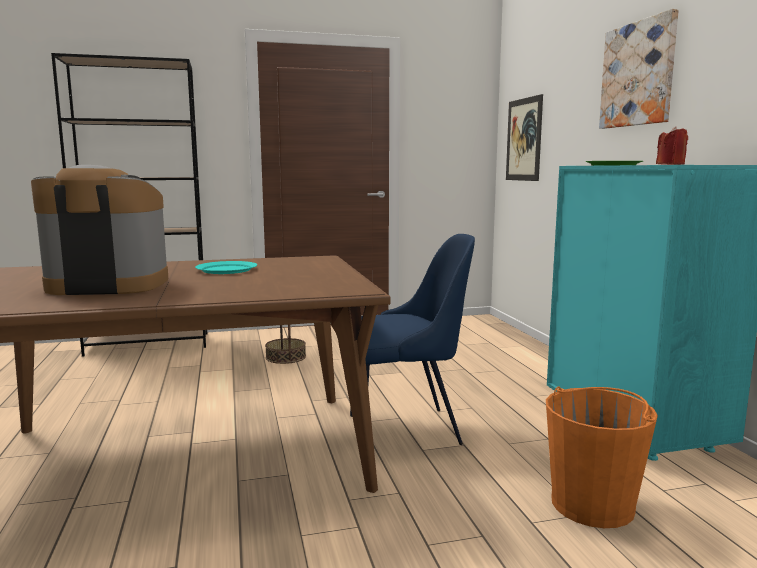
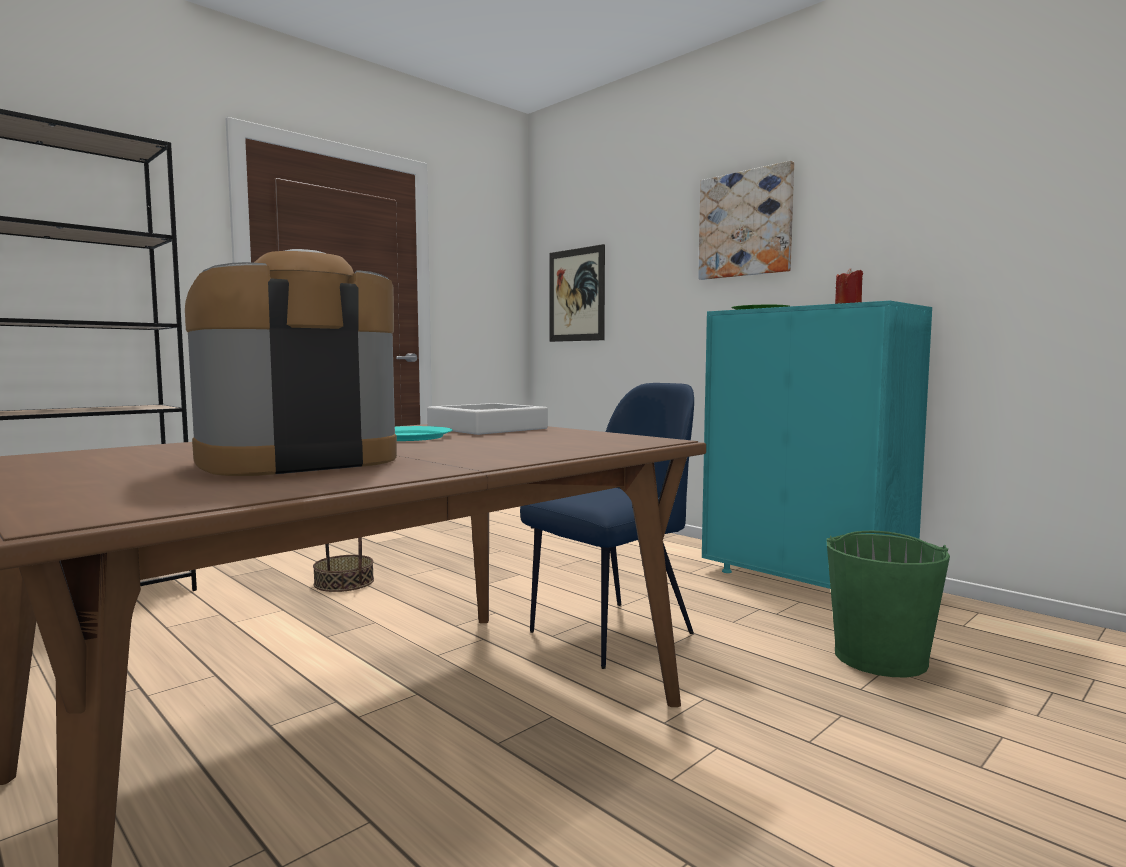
camera: 30 degrees left, 5 degrees down
(301, 265) = (487, 428): none -> grey tray
(593, 504) = (880, 657): orange bucket -> green bucket

